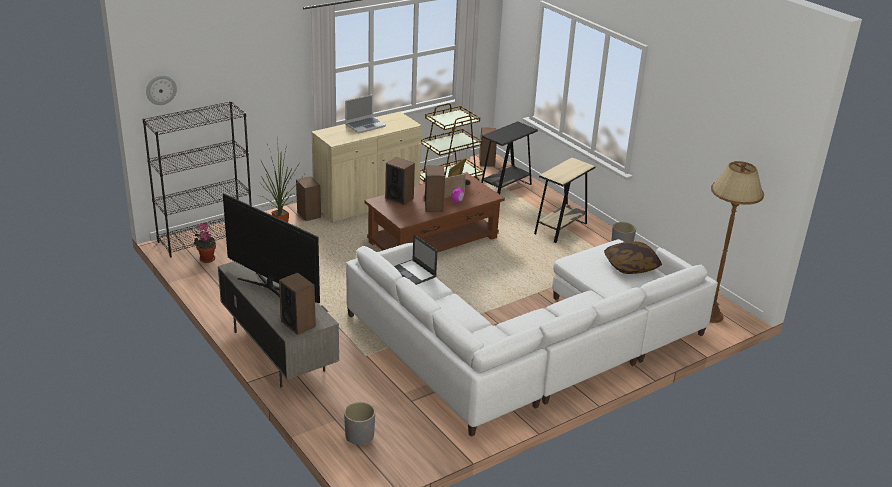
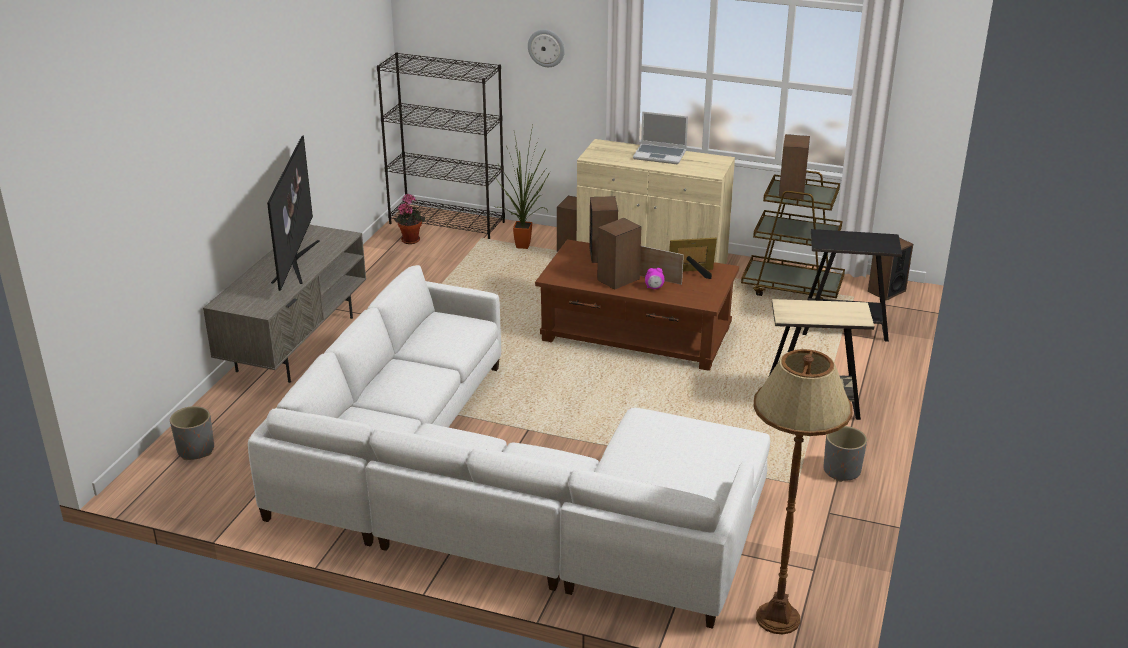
camera: 55 degrees right, 0 degrees up
(161, 89) = (422, 25): wall clock -> wall clock (546, 48)
(298, 324) = (242, 300): speaker -> speaker (791, 192)
(413, 273) = (458, 328): laptop -> none
(631, 266) = (694, 465): pillow -> none

